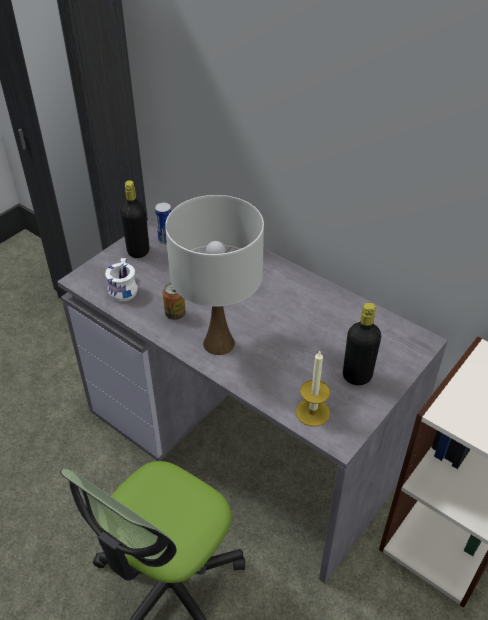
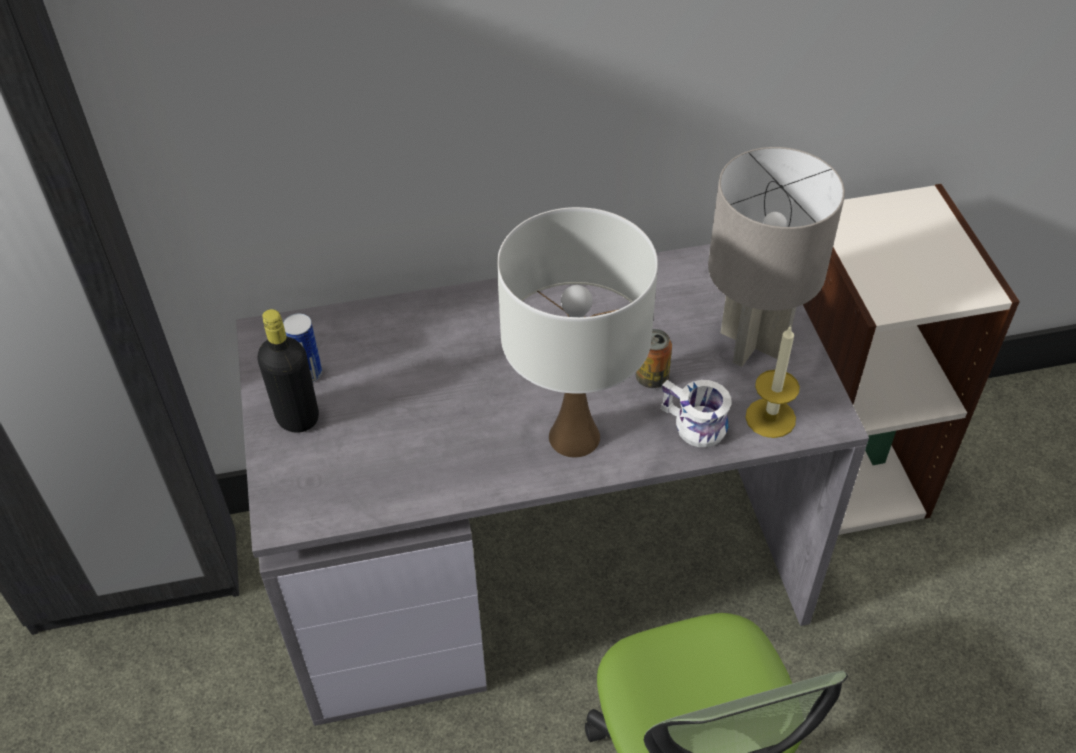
camera: 50 degrees left, 5 degrees up
(121, 289) = (357, 481): white mug -> white mug (692, 427)
(175, 314) = (473, 450): can -> can (651, 378)
(357, 376) = (751, 343): black bottle -> grey table lamp

